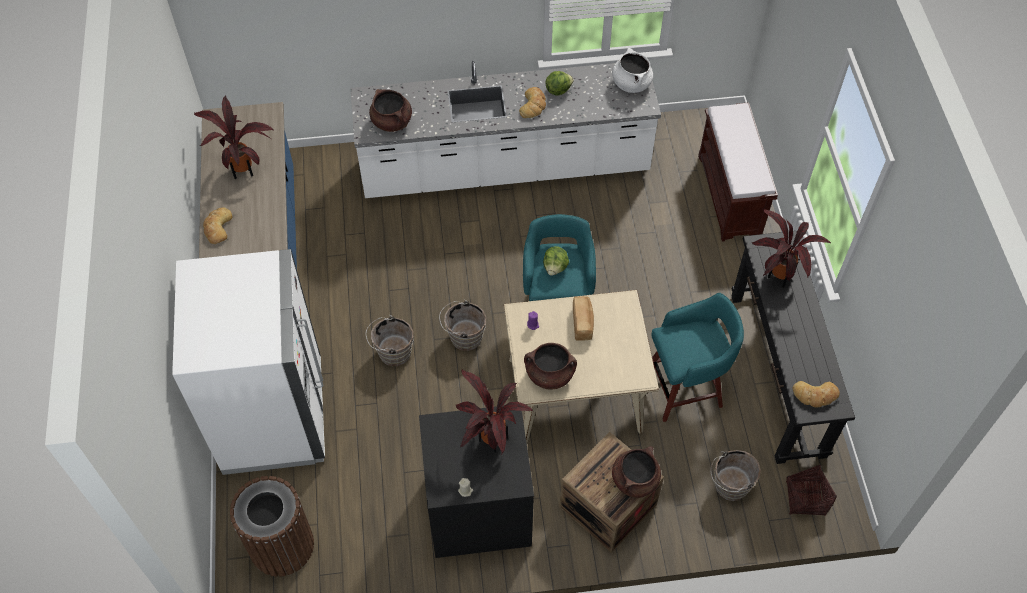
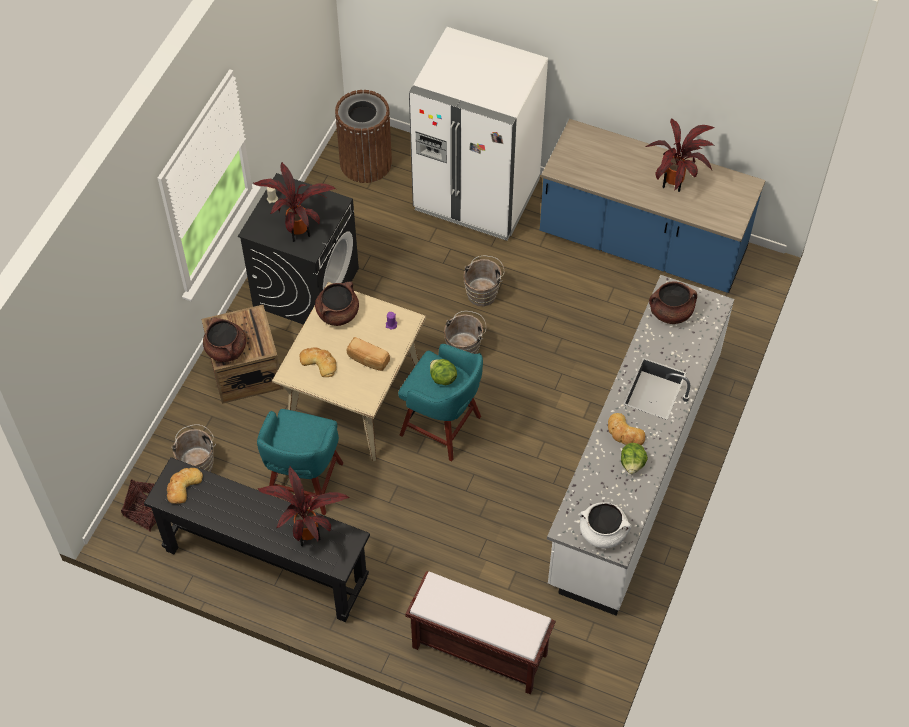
camera: 120 degrees right, 0 degrees up
(217, 227) = (619, 147): bread -> bread (319, 362)

